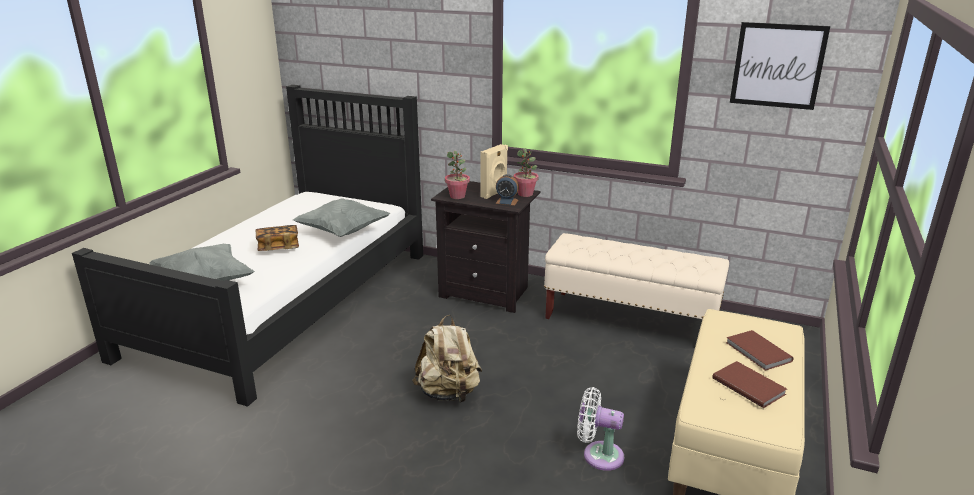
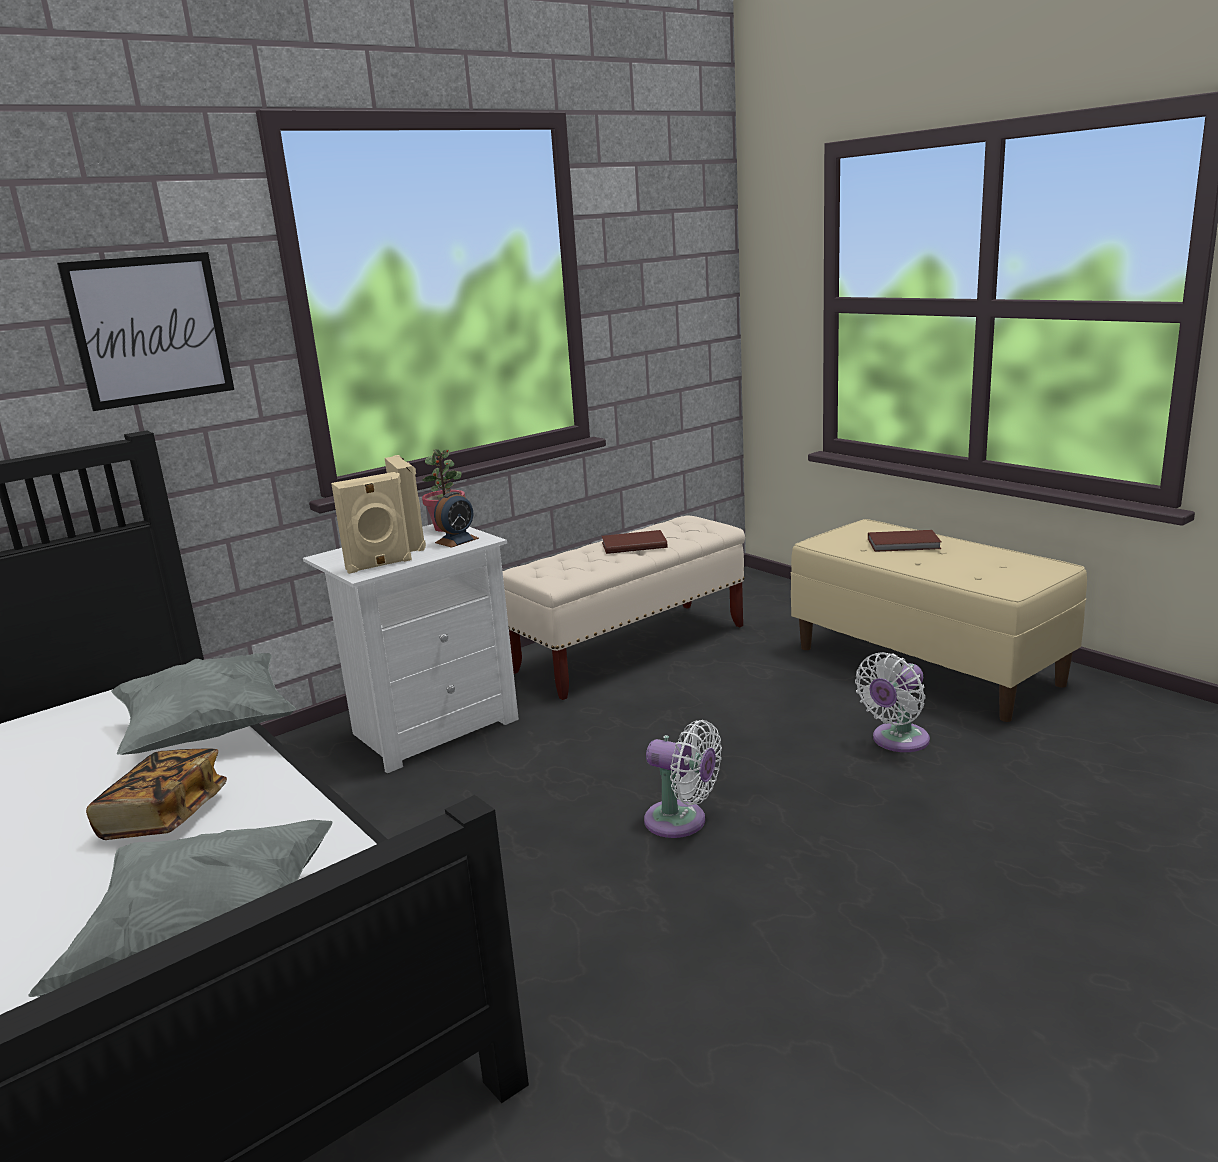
camera: 60 degrees left, 5 degrees down
(449, 393) = (681, 822): beige backpack -> white fan
(457, 196) = (379, 565): potted plant -> beige speaker
(487, 292) = (431, 727): black nightstand -> white nightstand
(748, 385) = (966, 560): brown book -> brown book (633, 544)
(777, 65) = (659, 260): picture -> picture (150, 330)

